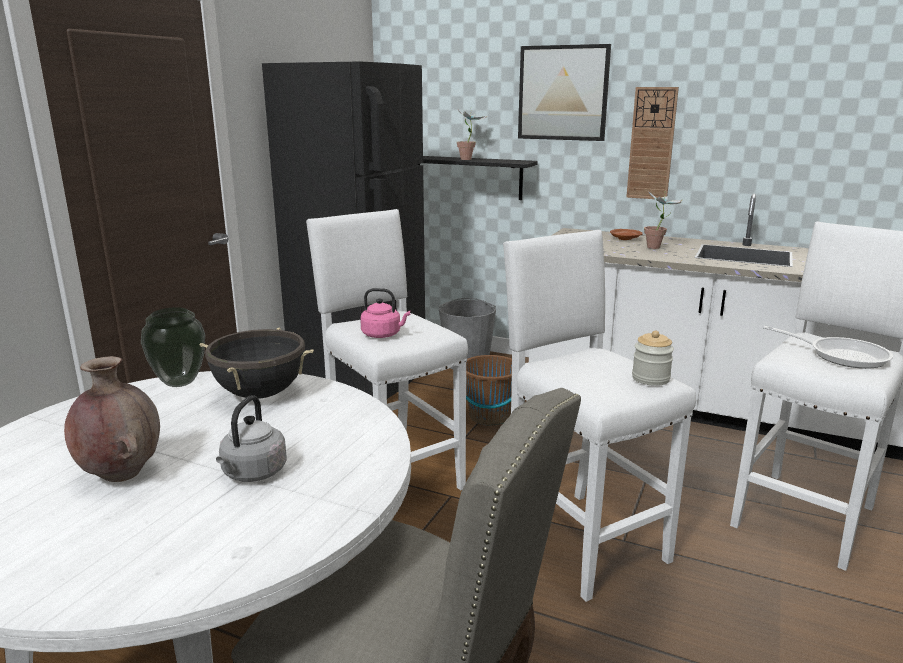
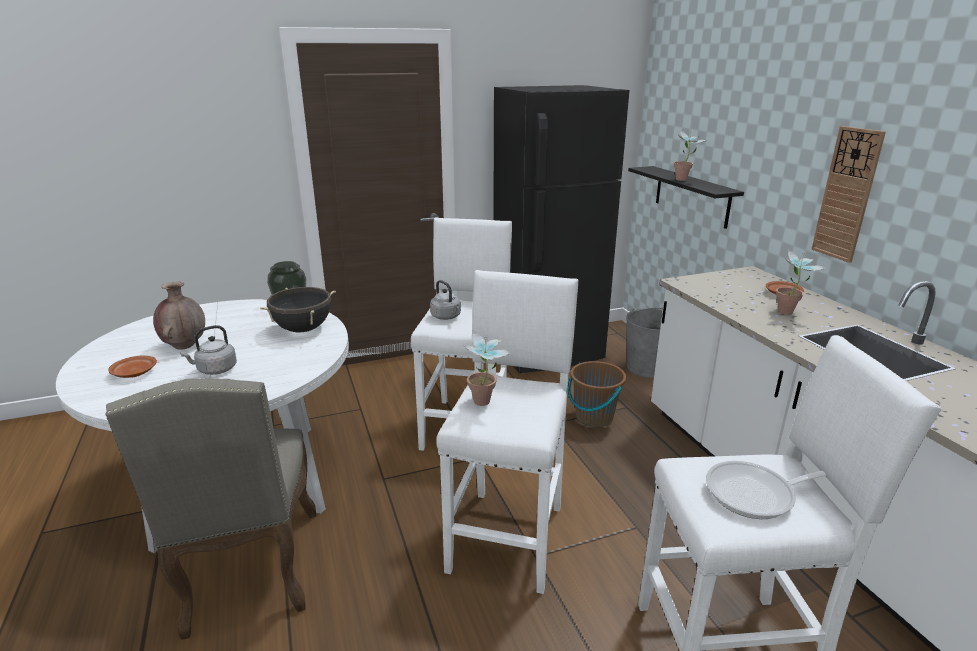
camera: 45 degrees right, 5 degrees up
(122, 536) = (134, 373): none -> brown plate
(383, 335) = (446, 317): pink kettle -> grey kettle
(563, 93) = (775, 124): picture -> none
(590, 380) = (485, 404): none -> potted plant
(650, 378) = (527, 424): jar -> none
(841, 355) = (757, 494): frying pan -> frying pan turned 90 degrees clockwise

